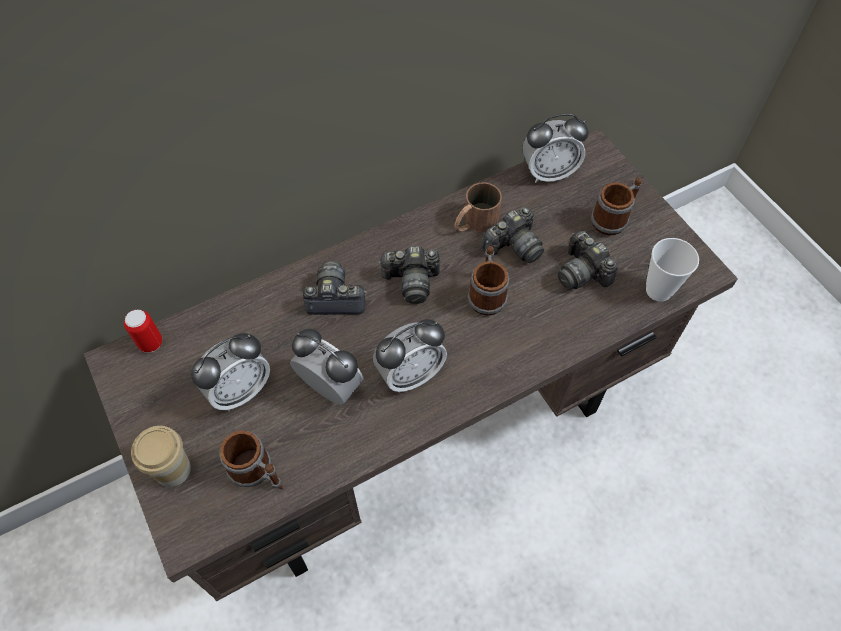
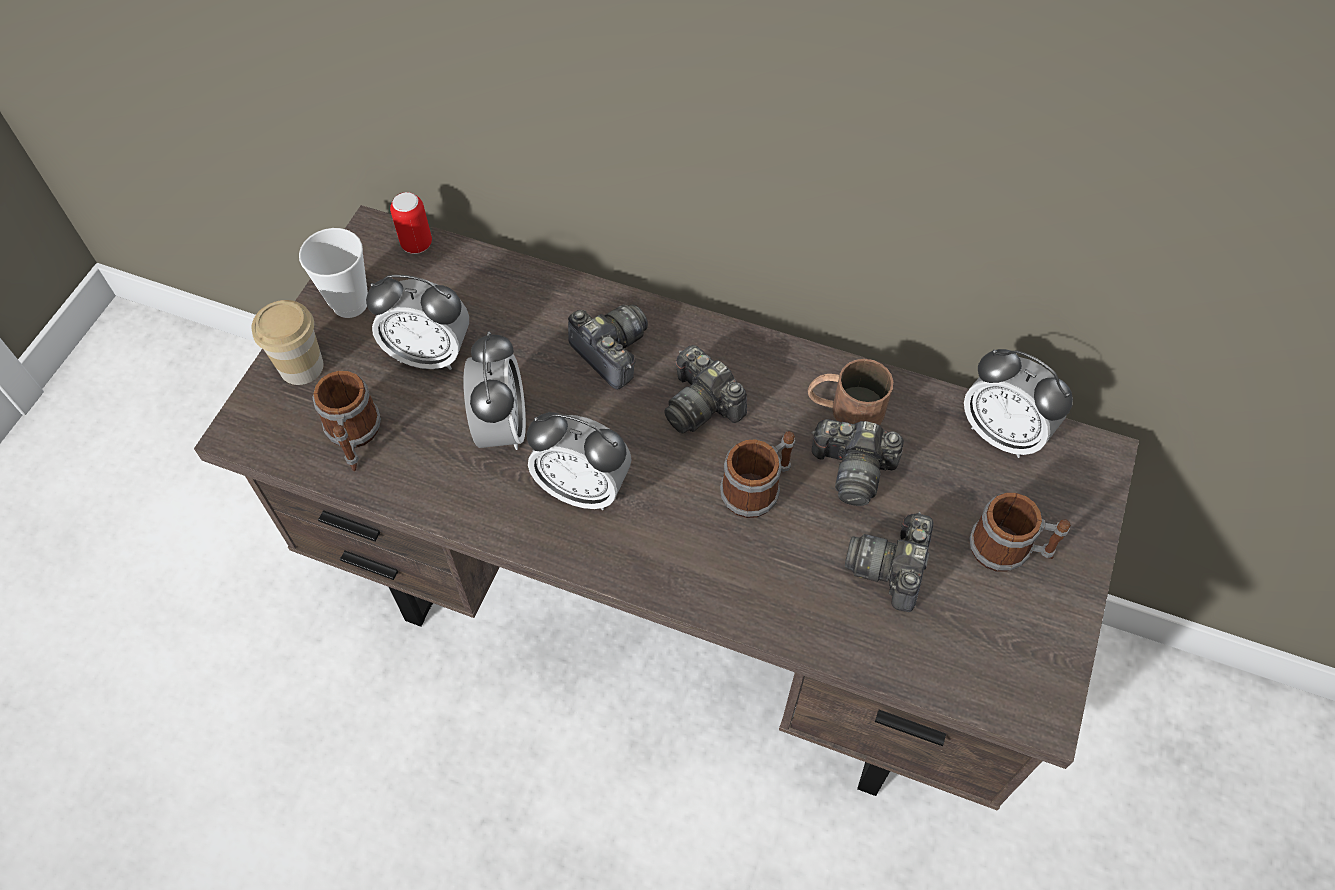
camera: 50 degrees right, 0 degrees up
(658, 290) = (952, 673): cup -> cup (350, 304)

